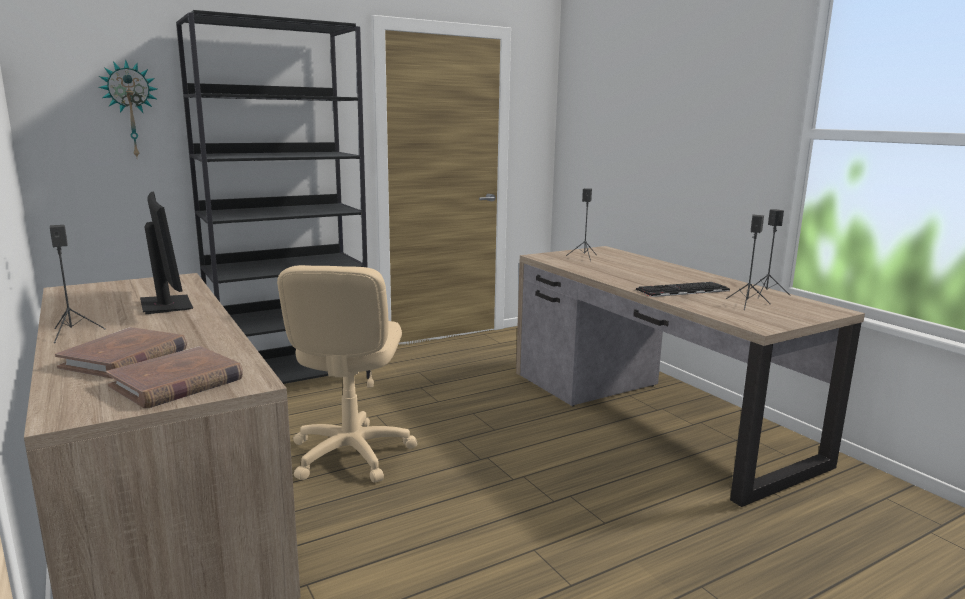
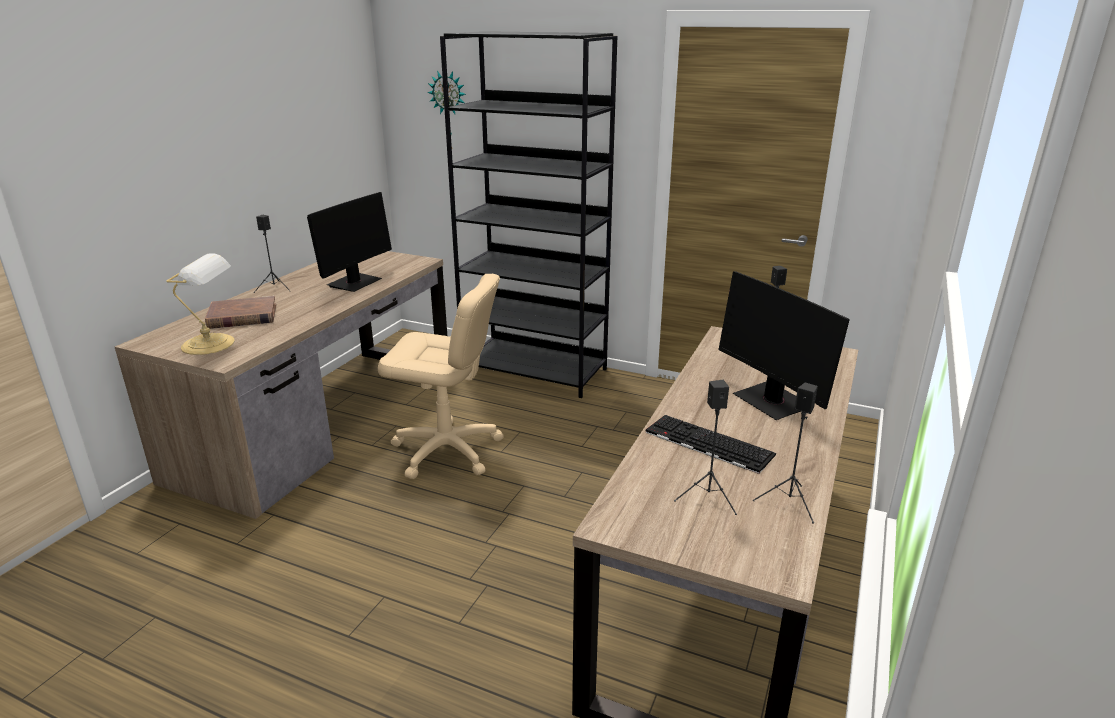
camera: 55 degrees right, 10 degrees up
(177, 382) = (211, 344): brown book -> table lamp
(350, 454) = (447, 451): beige office chair -> beige office chair turned 135 degrees counterclockwise
(647, 270) = (772, 402): none -> monitor

